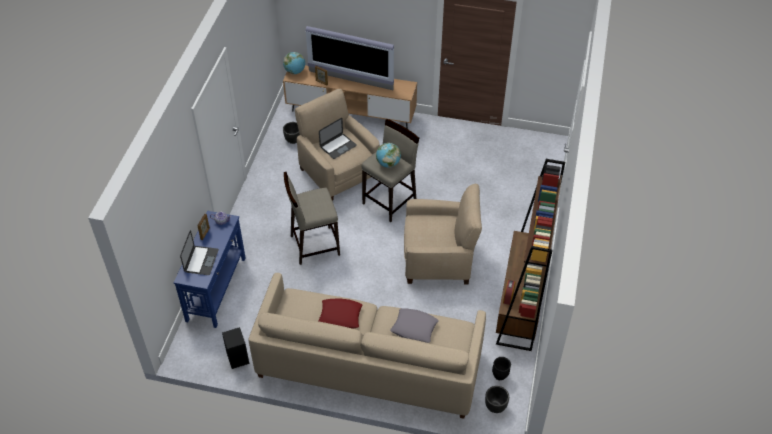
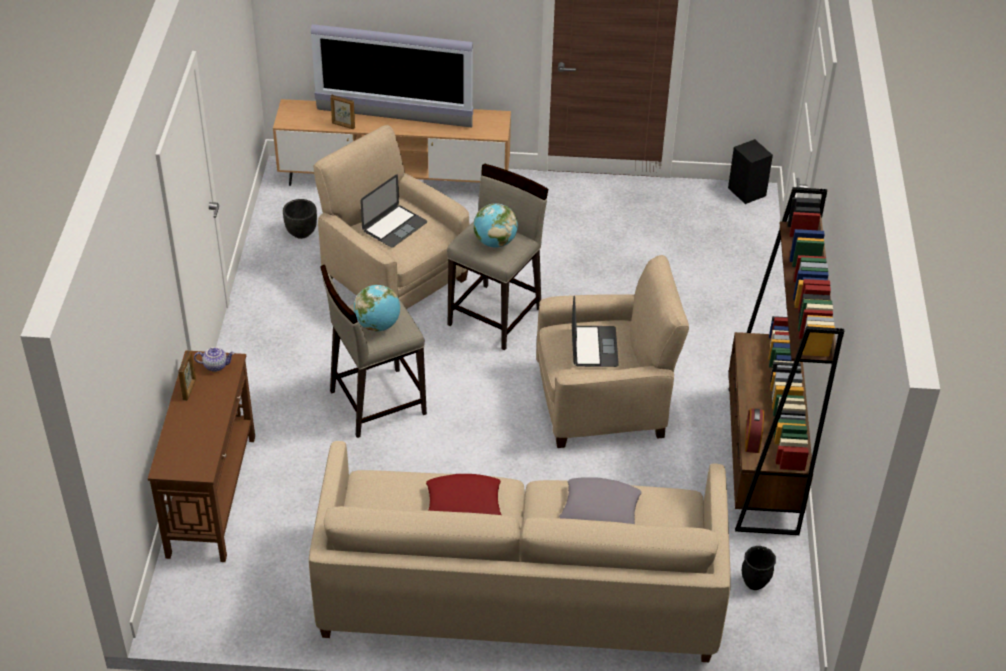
camera: 10 degrees left, 5 degrees down
(201, 260) = (192, 435): laptop -> laptop (594, 346)
(216, 288) = (212, 494): blue console table -> brown console table
(238, 358) = (277, 610): black speaker -> black speaker (747, 192)
(295, 71) = (291, 112): globe -> globe (378, 325)
(495, 407) = (759, 635): black planter -> none

